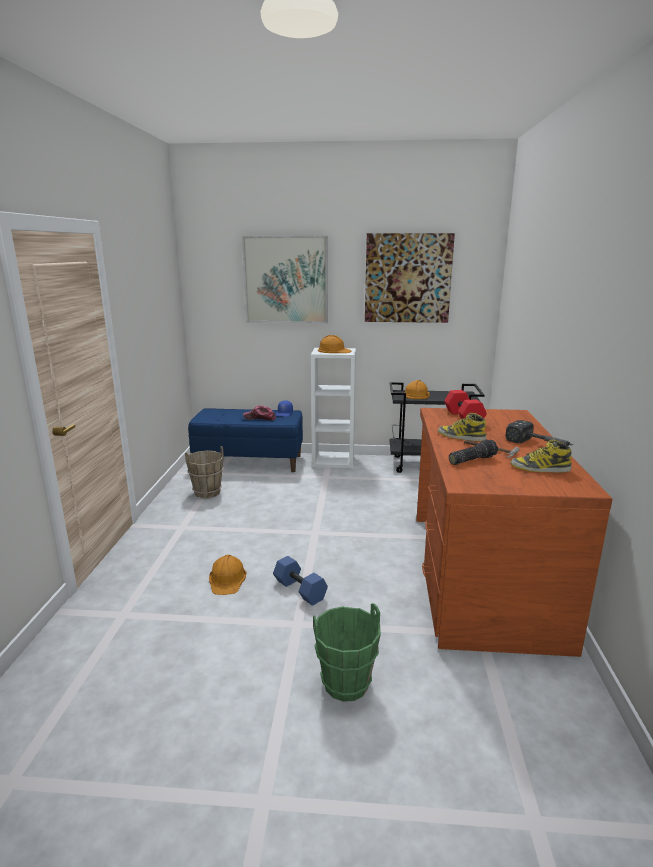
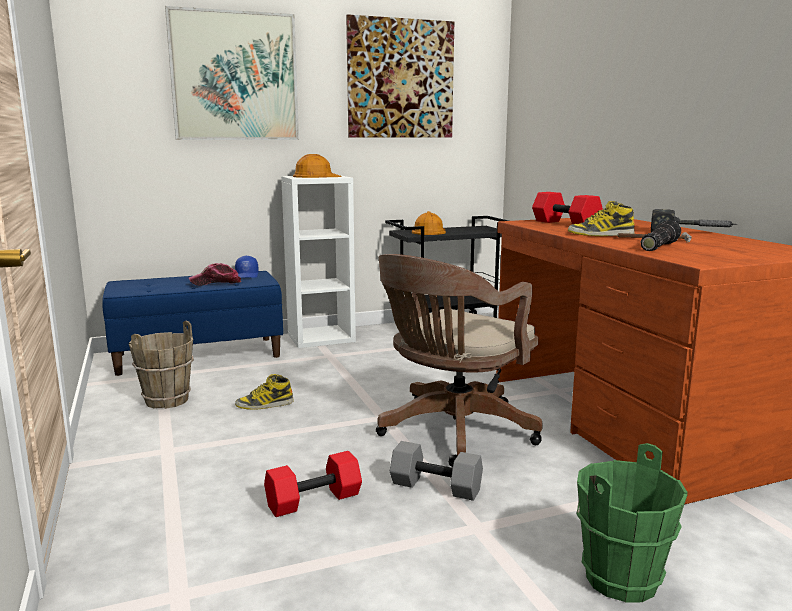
camera: 25 degrees left, 5 degrees down
(227, 579) = (314, 499): orange hard hat -> red dumbbell
(299, 590) = (434, 487): blue dumbbell -> grey dumbbell
(347, 554) = (452, 432): none -> brown office chair
(540, 468) = (739, 245): boot -> boot (264, 405)

